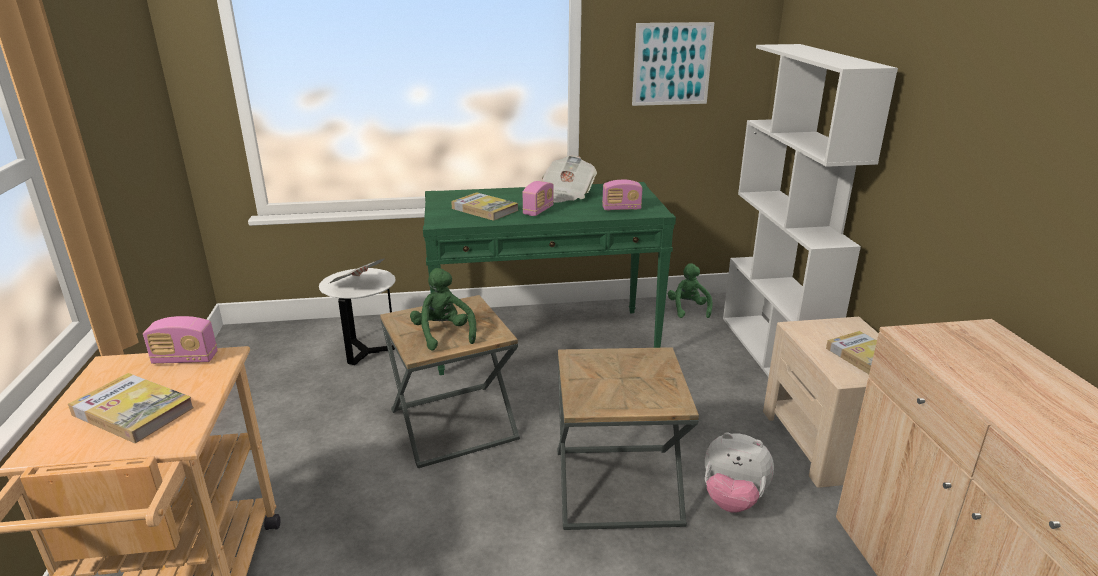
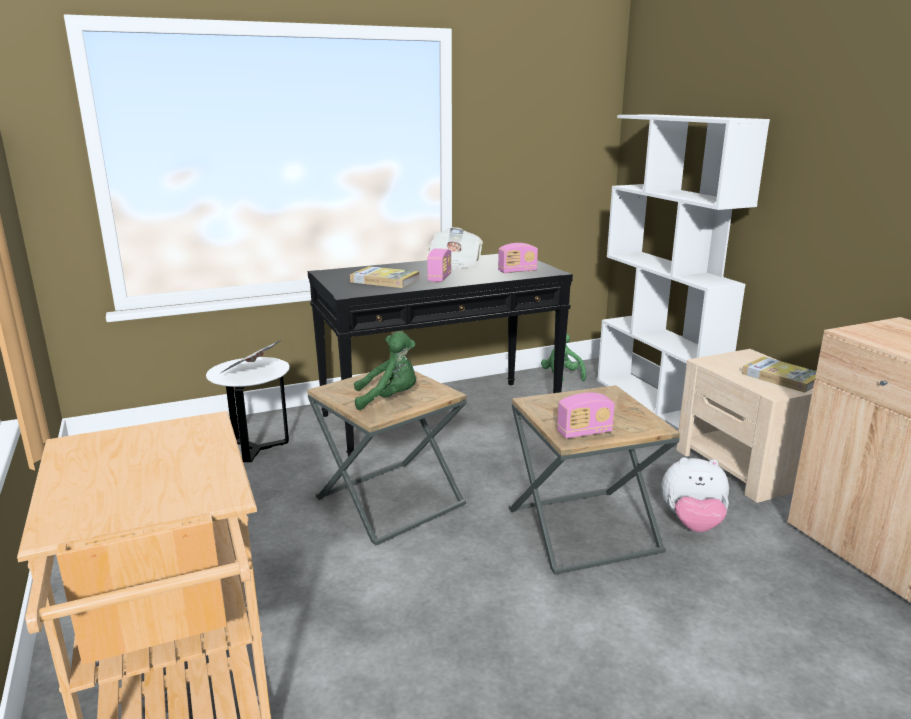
camera: 15 degrees left, 5 degrees down
(133, 411) = (144, 479): book -> none
(185, 359) = (164, 429): radio -> radio (584, 432)
(443, 334) = (389, 398): green plush toy -> green plush toy turned 120 degrees clockwise
(545, 340) = (440, 417): green console table -> black console table
(672, 64) = (533, 138): picture -> none

